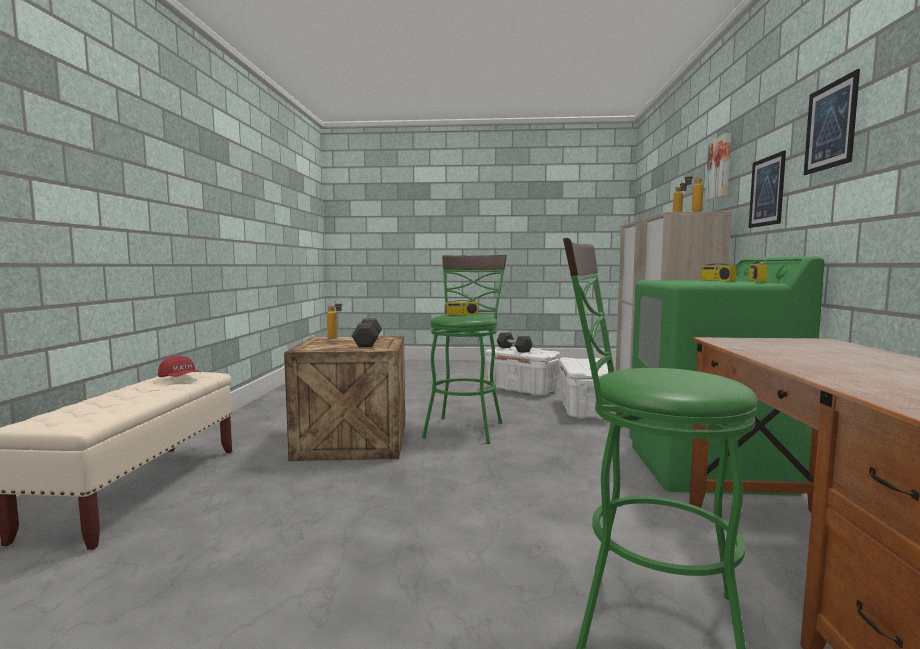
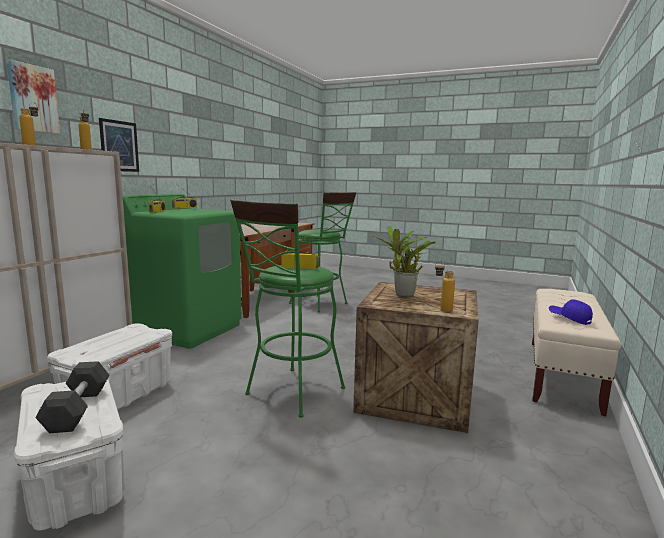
camera: 160 degrees left, 5 degrees up
(180, 378) = (569, 319): red cap -> blue cap
(367, 342) = (403, 296): grey dumbbell -> potted plant
(830, 126) = (168, 124): picture -> none

